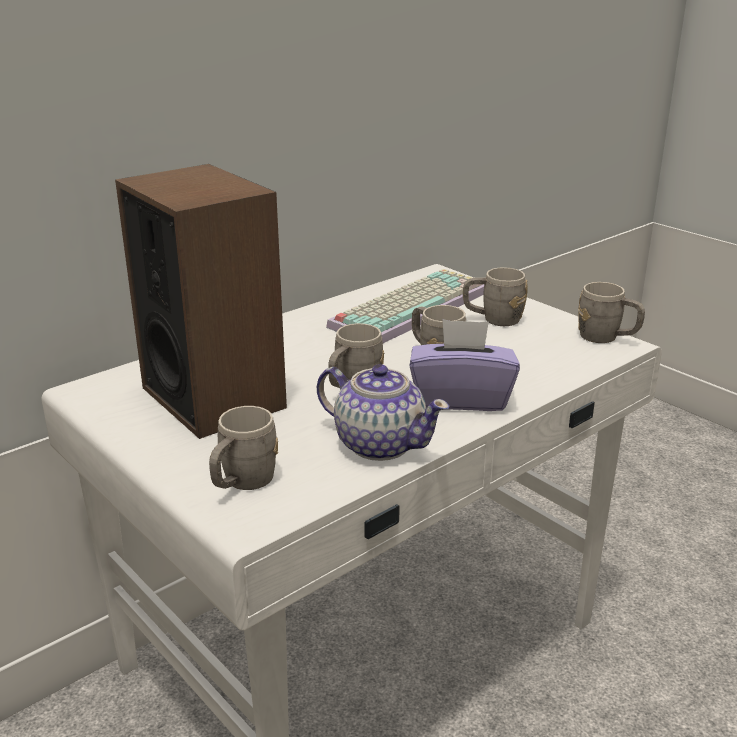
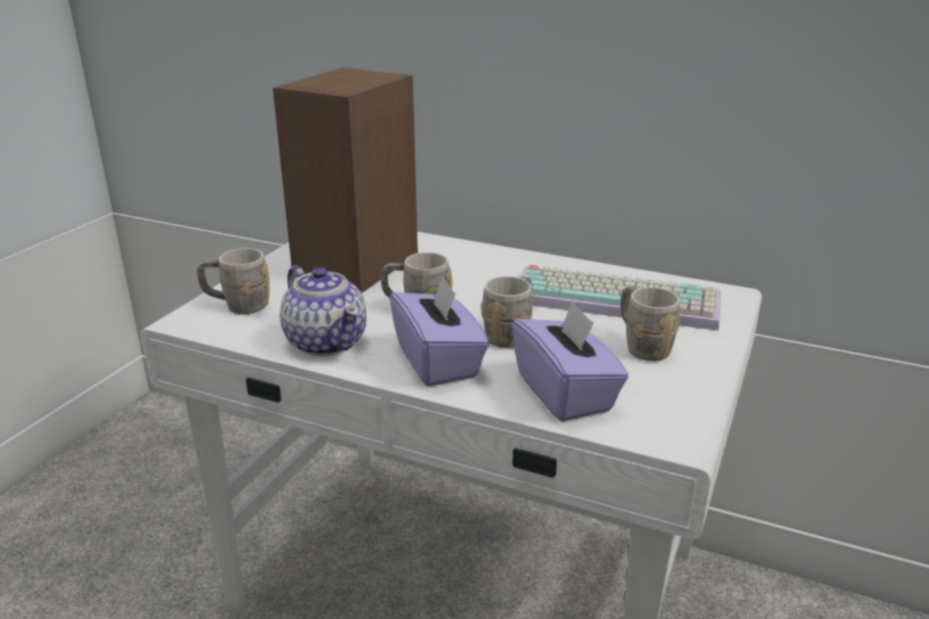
camera: 65 degrees right, 0 degrees up
(379, 443) = (326, 342): teapot -> teapot turned 45 degrees counterclockwise
(544, 362) = (565, 393): none -> purple tissue box
(606, 338) = (678, 425): grey mug -> none

